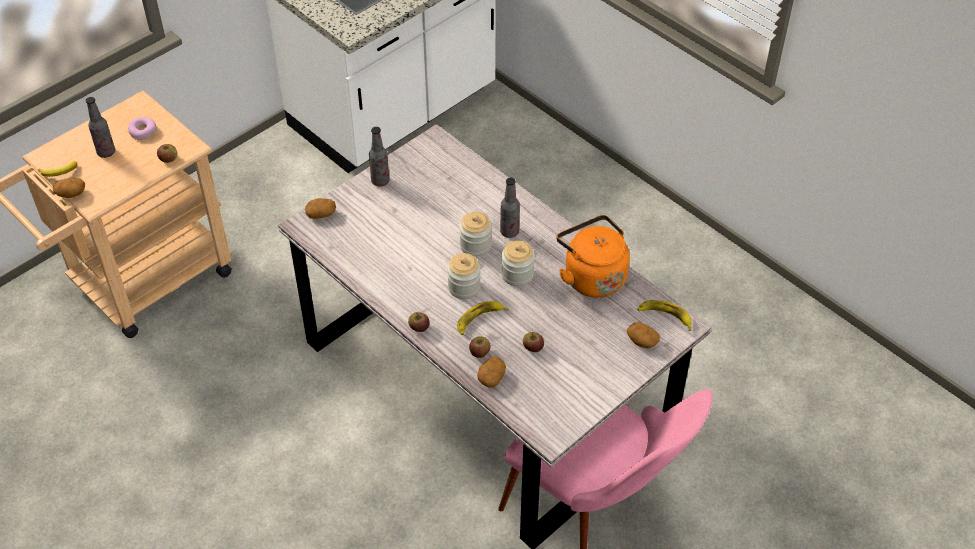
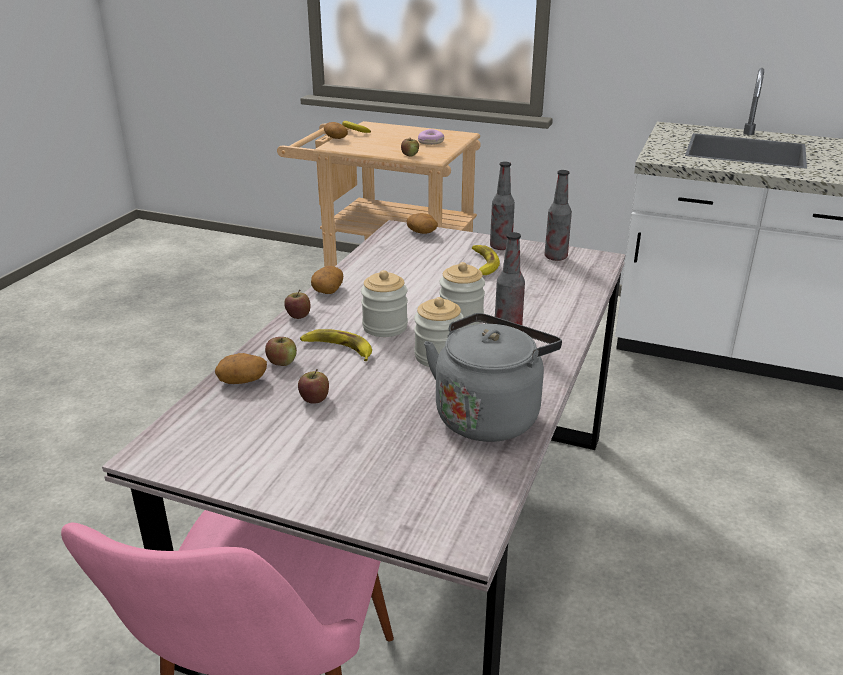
camera: 65 degrees right, 20 degrees down
(106, 152) = (393, 138): bottle -> bottle (555, 257)
(592, 276) = (489, 415): orange kettle -> grey kettle
(642, 341) = (393, 497): potato -> potato (327, 289)
(665, 316) = (468, 509): banana -> banana (482, 264)

